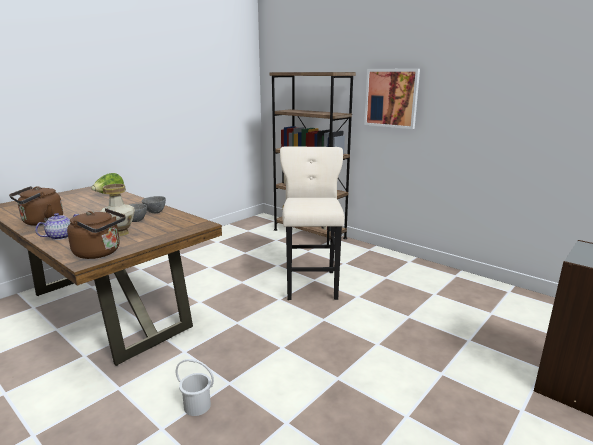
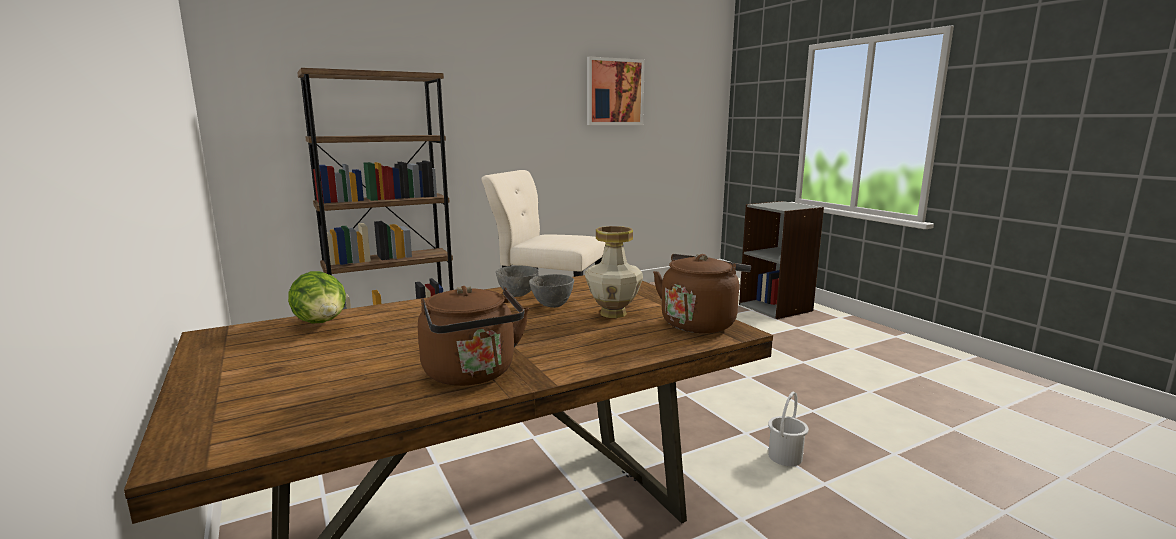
camera: 70 degrees left, 5 degrees down
(60, 236) = (596, 351): teapot -> none
(391, 98) = (484, 112): picture -> picture (614, 92)

